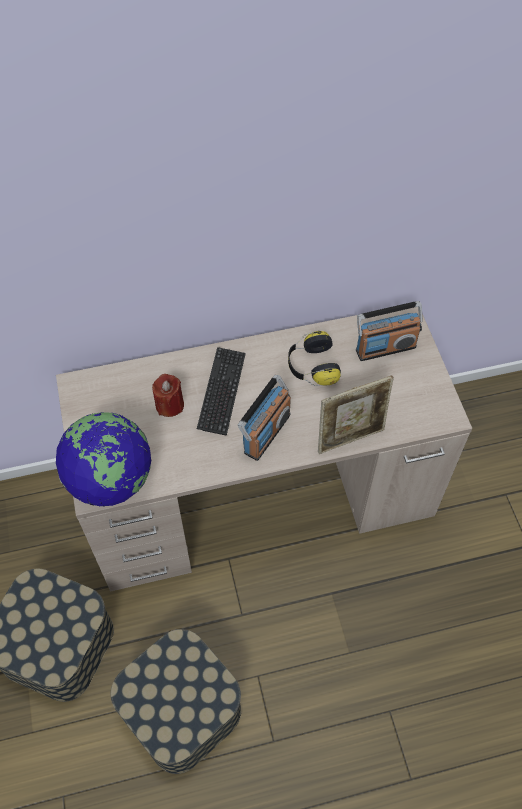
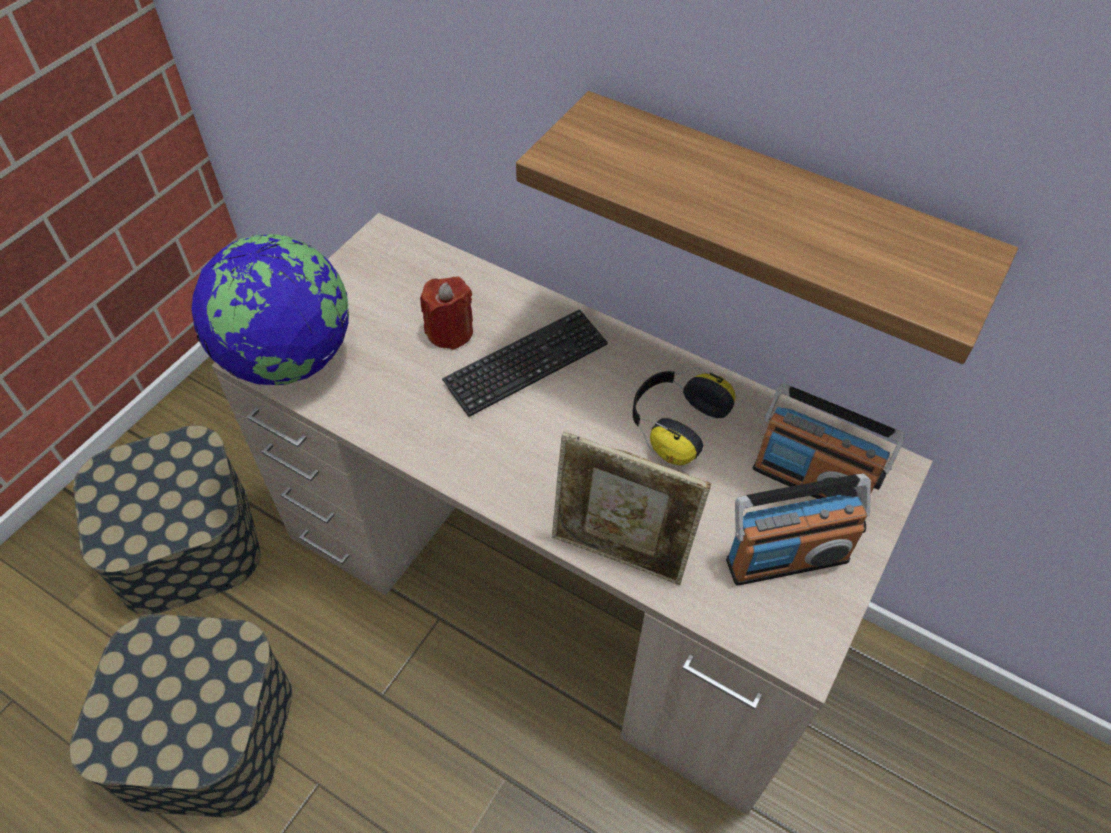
camera: 45 degrees right, 5 degrees down
(266, 433) = (518, 454): radio -> radio (786, 558)
(310, 245) = (773, 216): none -> shelf

